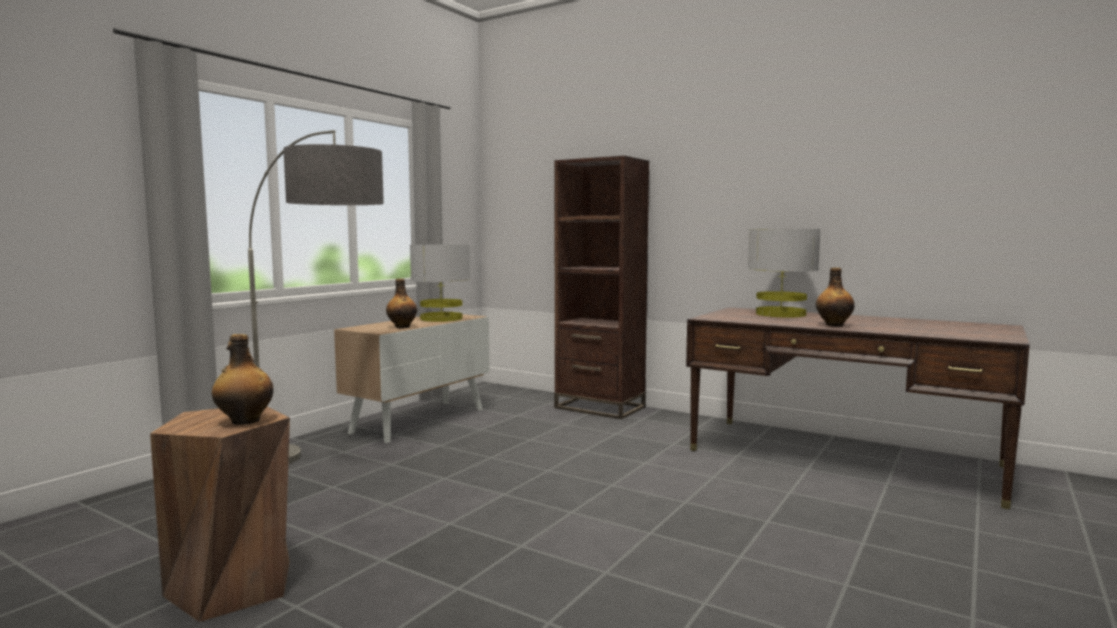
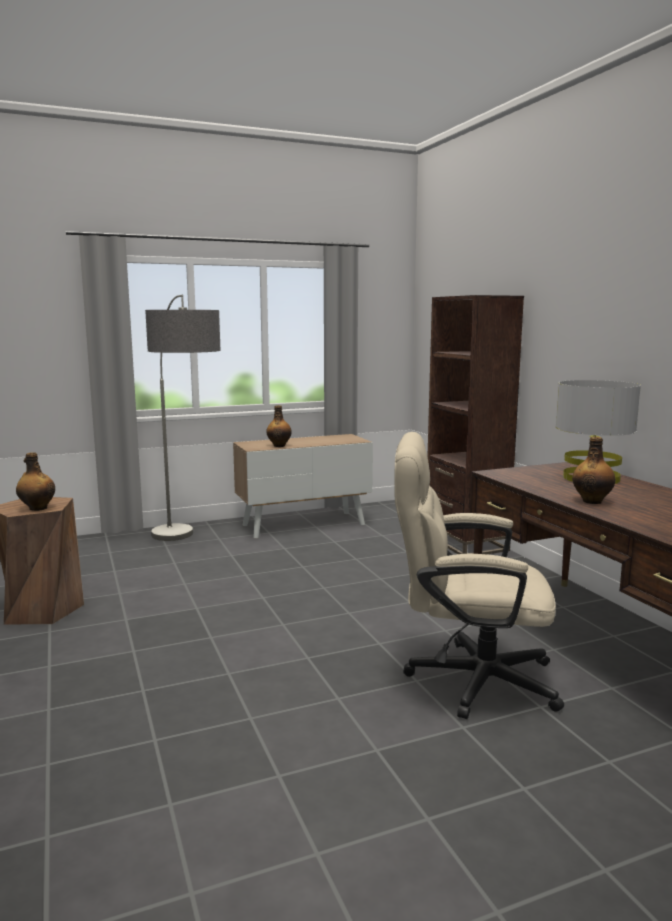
camera: 35 degrees right, 5 degrees up
(441, 318) = (329, 440): grey table lamp -> none
(797, 507) = (467, 679): none -> beige office chair

